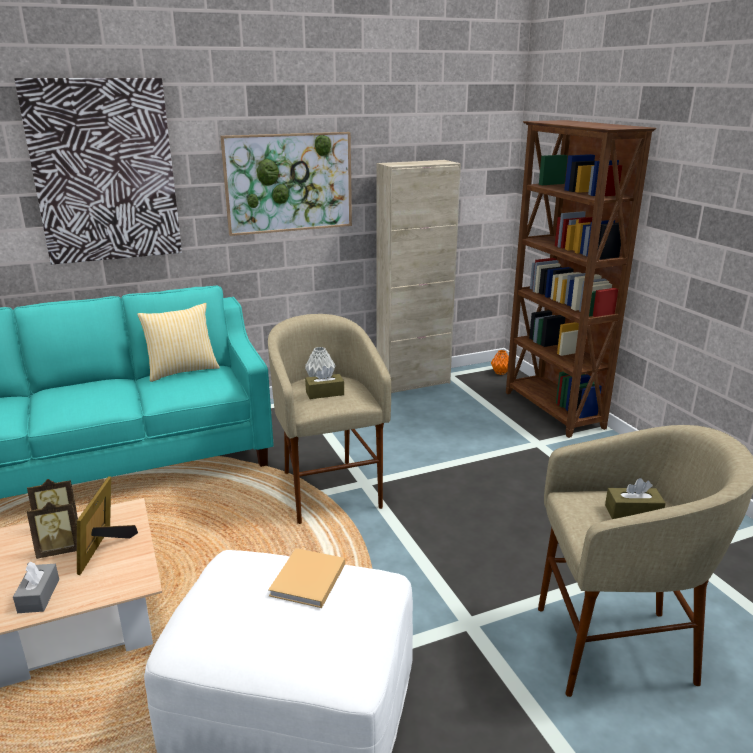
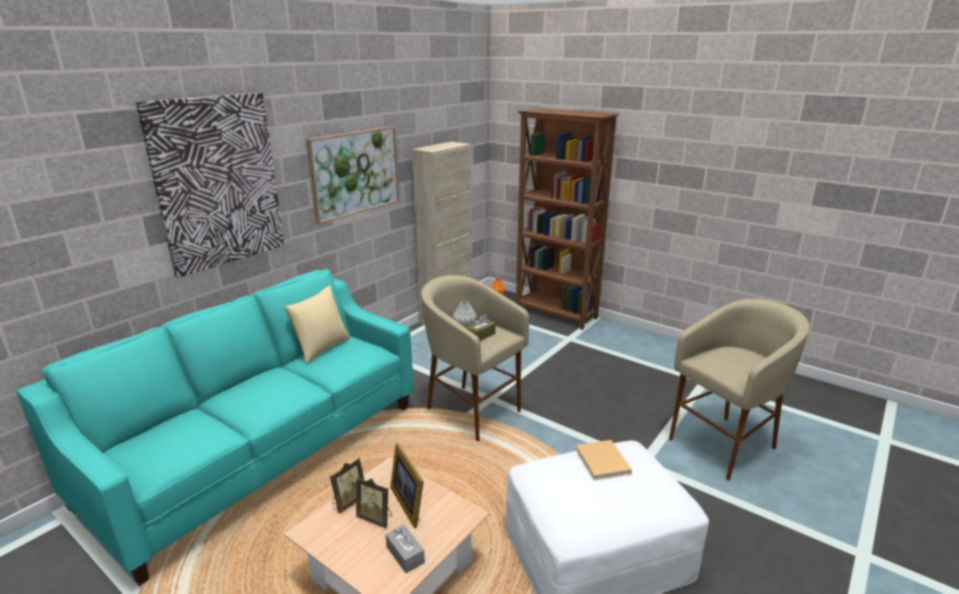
camera: 30 degrees left, 0 degrees up
(60, 550) = (376, 518): picture frame -> picture frame turned 75 degrees clockwise
(633, 513) = (739, 358): brown tissue box -> none

